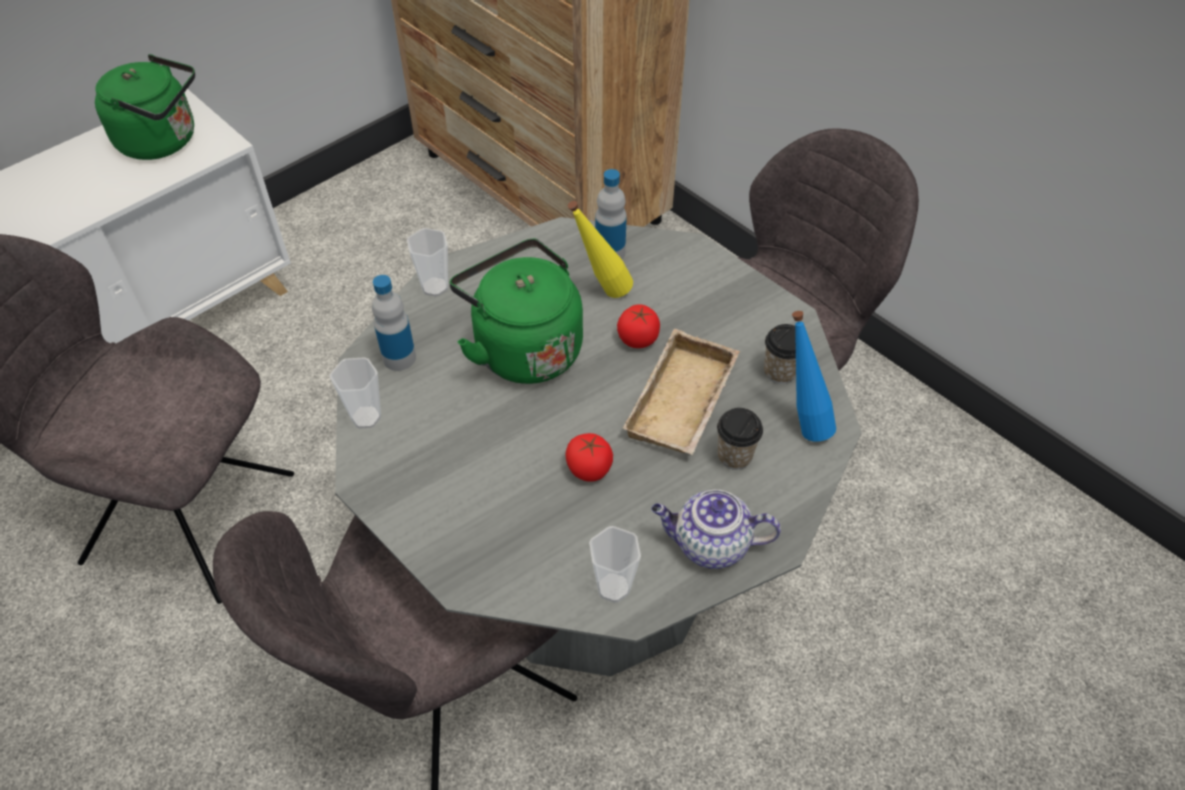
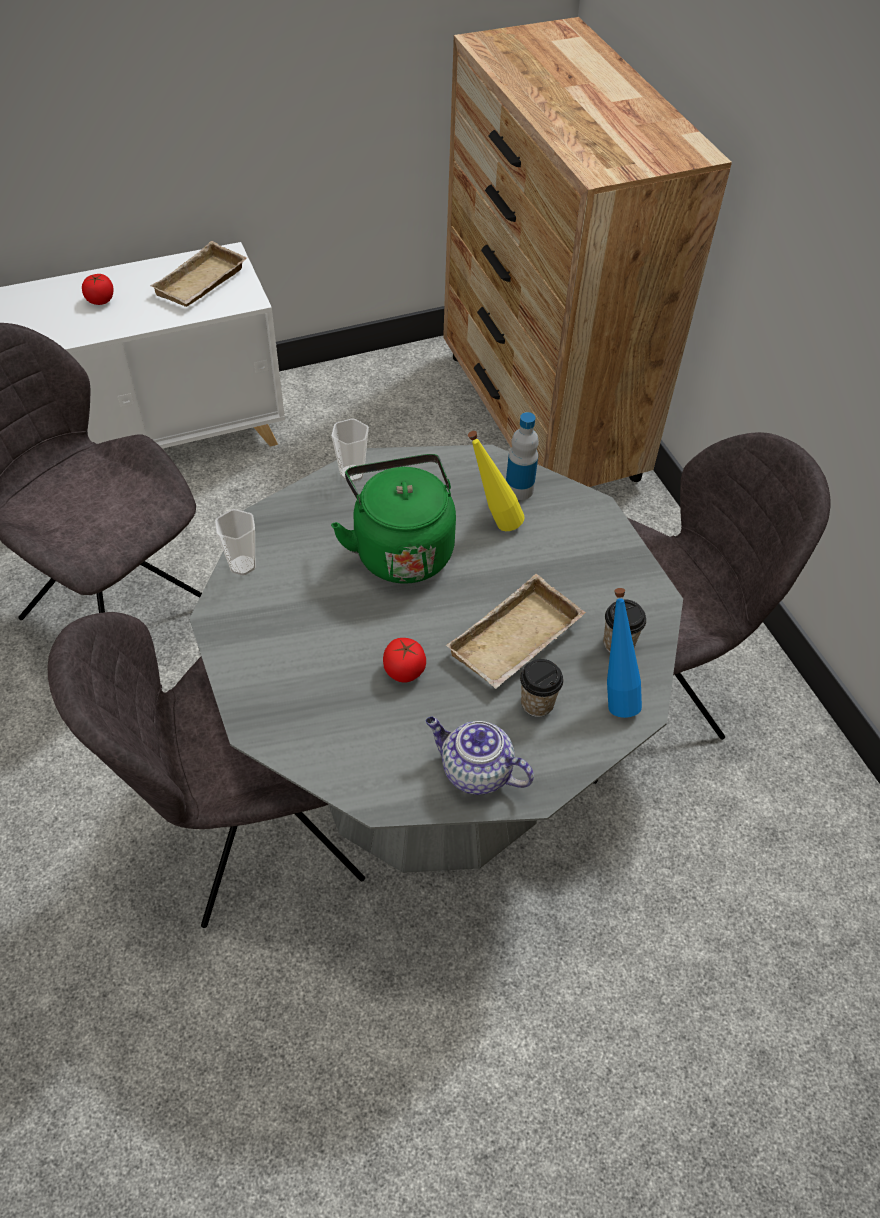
camera: 20 degrees right, 0 degrees up
(163, 141) = (202, 284): green kettle -> beige tray
(399, 358) = (293, 524): bottle -> none
(613, 587) = (373, 777): cup -> none
(638, 338) = (505, 573): tomato -> tomato (100, 300)

